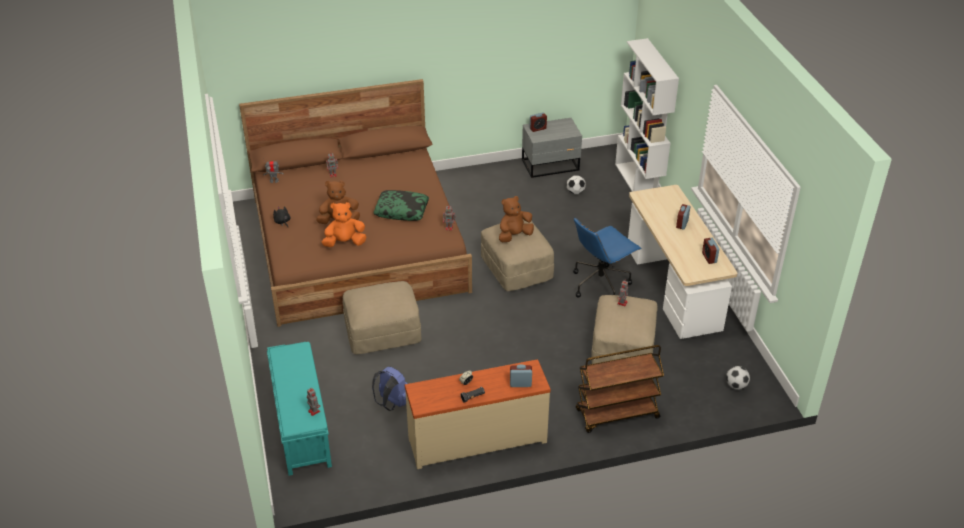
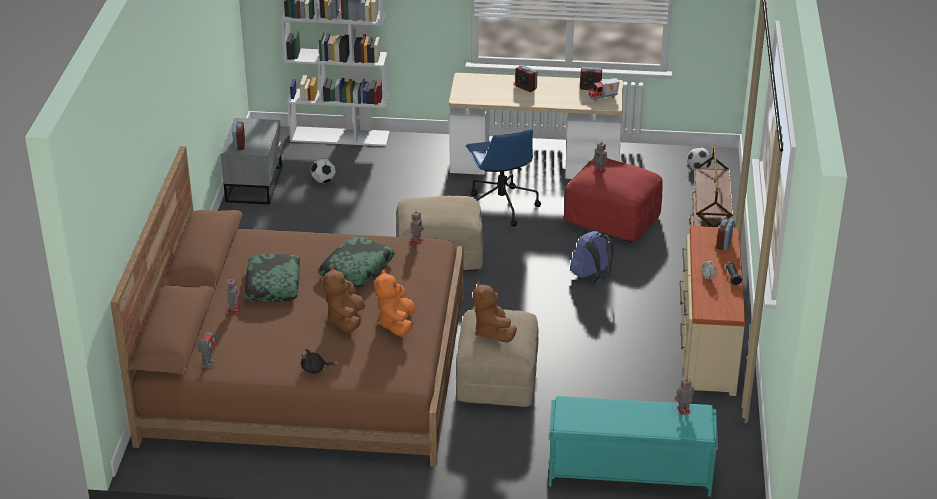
camera: 70 degrees left, 5 degrees down
(367, 182) = (273, 285): none -> pillow
(392, 403) = (625, 394): blue backpack -> blue backpack (591, 277)
(514, 236) = (441, 210): brown plush toy -> brown plush toy (493, 332)
(623, 348) = (613, 219): beige ottoman -> red ottoman
(698, 268) = (603, 97): none -> toy truck

